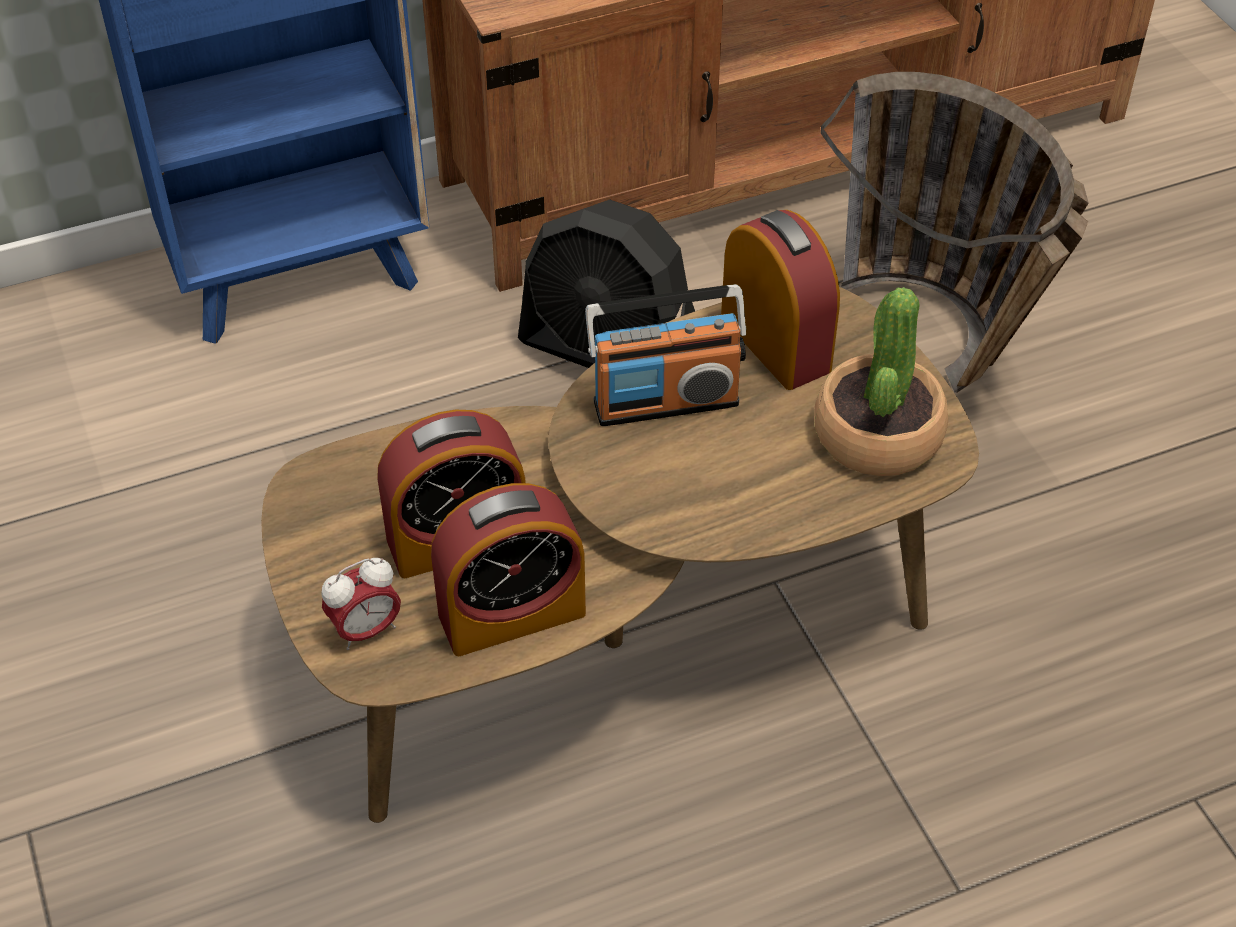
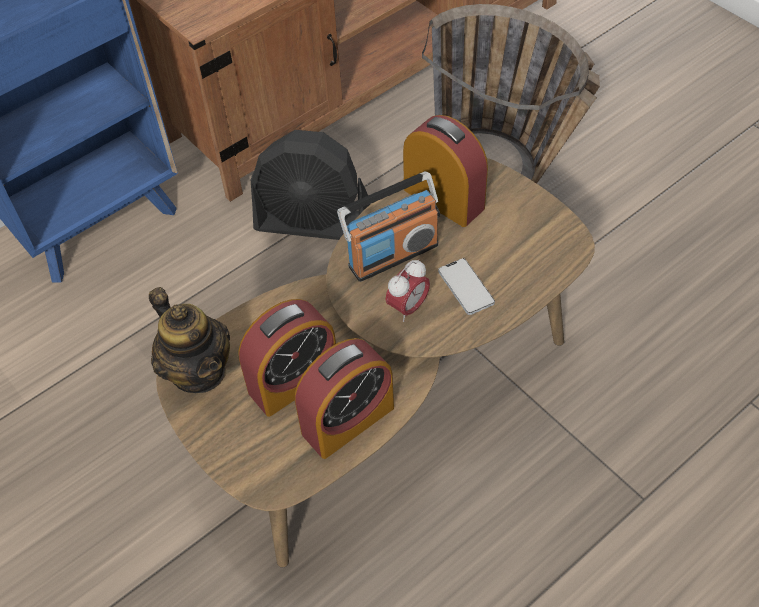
camera: 15 degrees left, 5 degrees up
(330, 491) = (199, 371): none -> teapot
(366, 630) = (259, 459): alarm clock -> alarm clock (408, 307)
(754, 474) = (466, 287): none -> phone
(877, 434) = (528, 241): potted plant -> none

